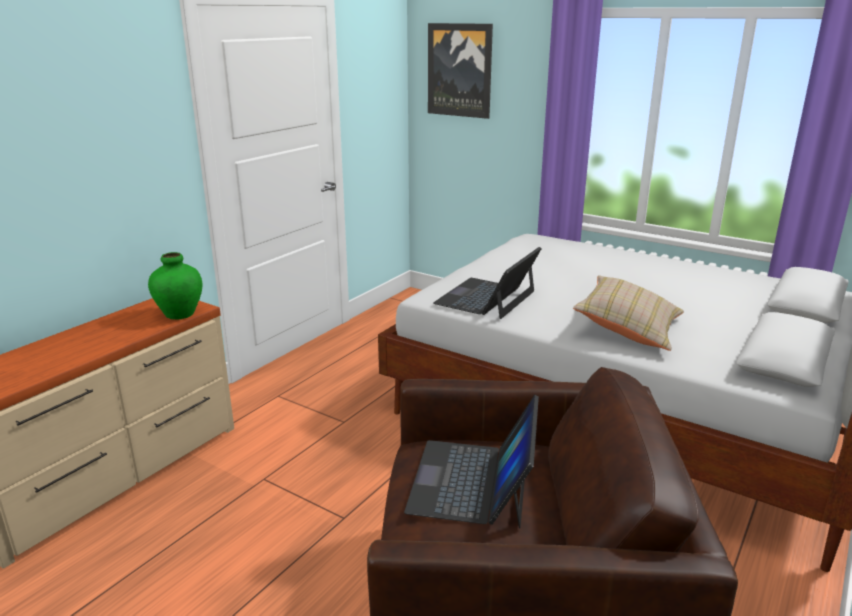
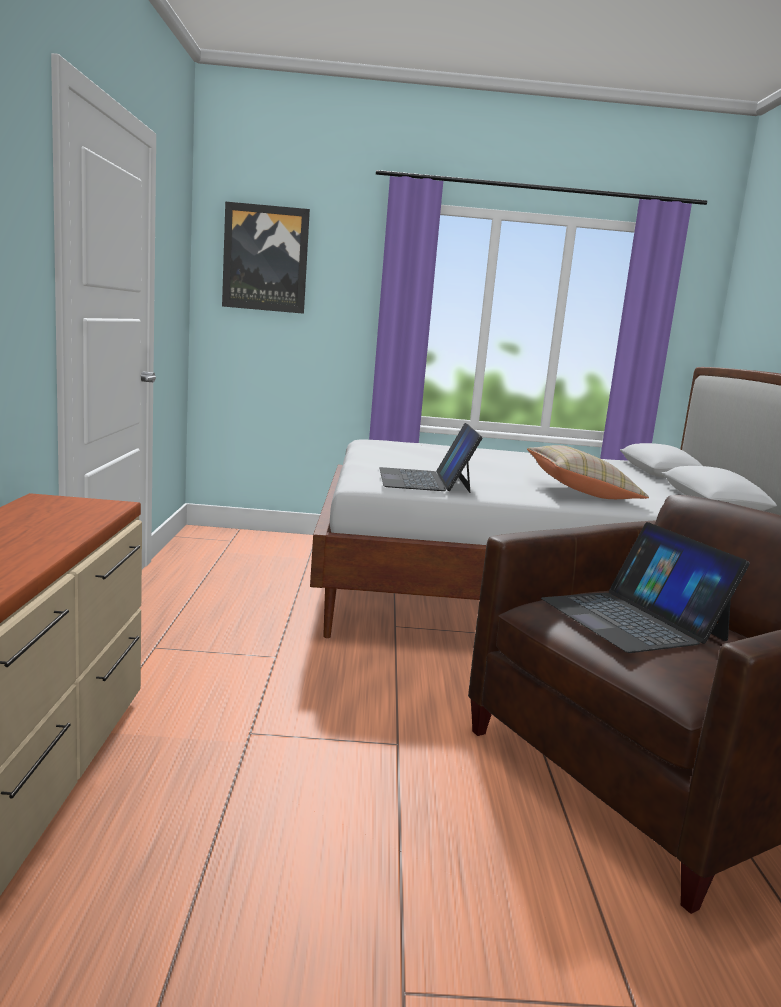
camera: 35 degrees left, 10 degrees down
(180, 314) = (97, 511): green vase -> none

